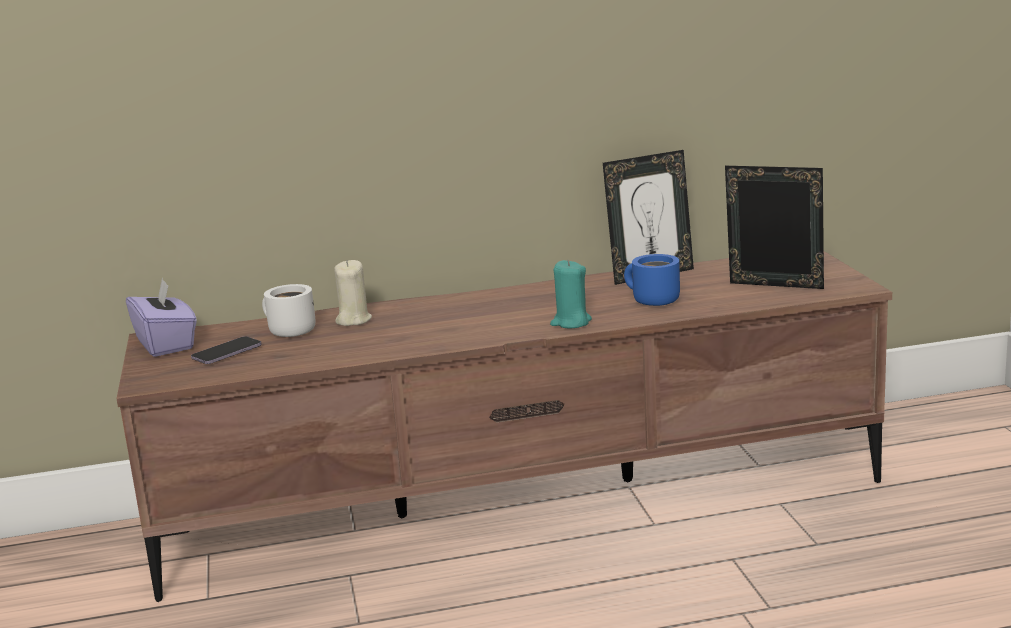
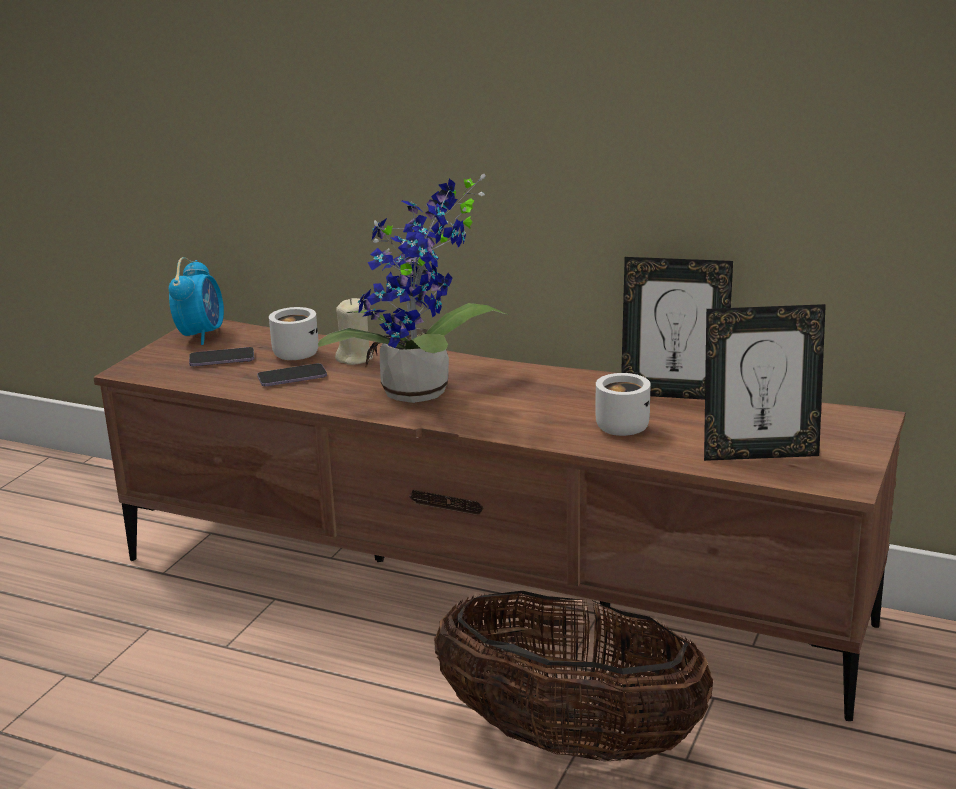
camera: 35 degrees right, 5 degrees up
(166, 344) = (201, 335): purple tissue box -> alarm clock
(323, 345) = (292, 377): none -> phone
(462, 325) = (421, 394): none -> potted plant
(571, 322) = (508, 425): turquoise candle -> none
(651, 301) = (618, 426): blue mug -> white mug
(727, 566) = (569, 741): none -> basket
(774, 288) = (759, 454): picture frame -> picture frame turned 120 degrees clockwise

